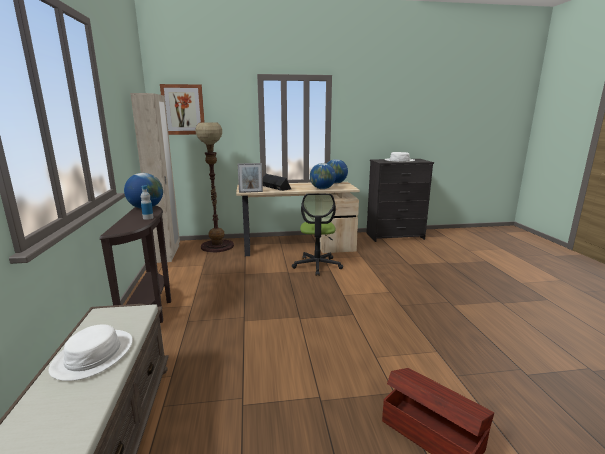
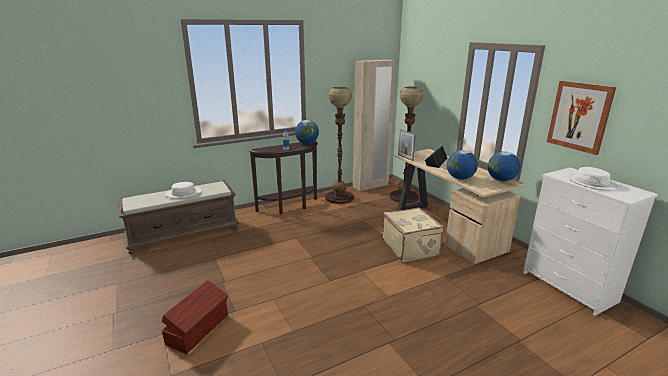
camera: 70 degrees right, 5 degrees up
(170, 275) = (339, 197): none -> floor lamp
(183, 109) = (416, 72): picture -> picture (579, 116)
(317, 265) = (411, 248): office chair -> beige suitcase
(395, 236) = (569, 287): black dresser -> white dresser

